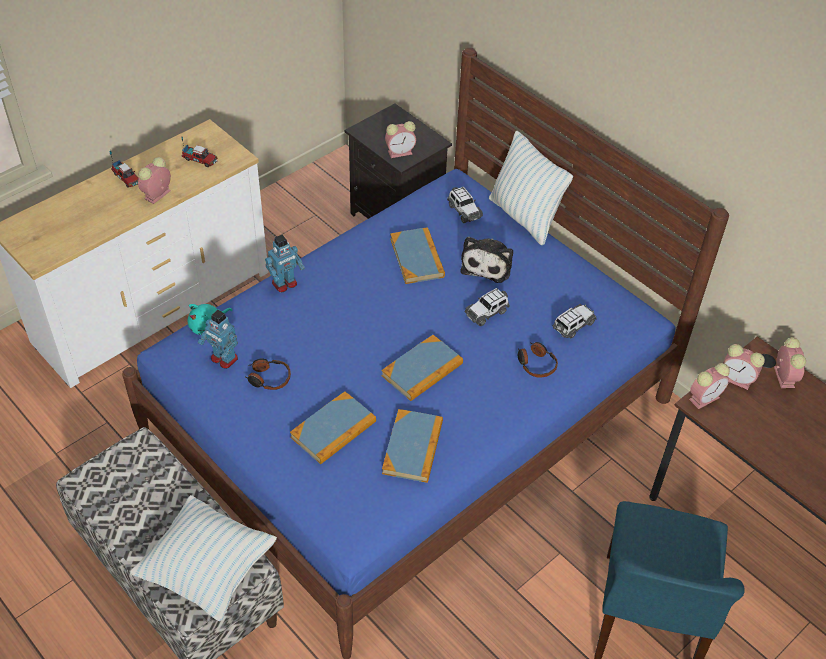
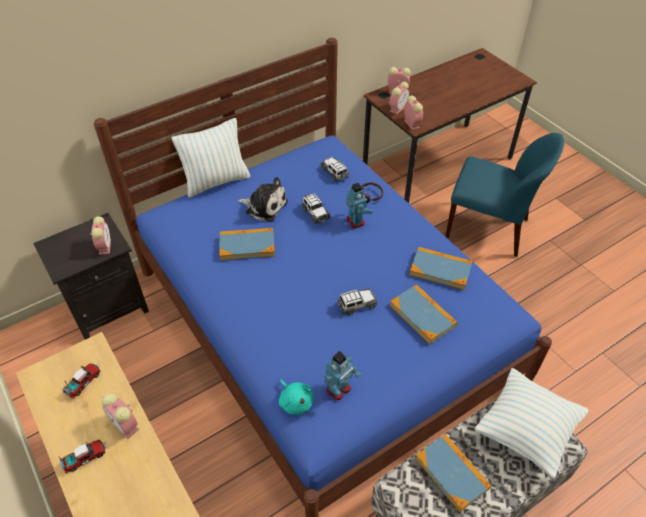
camera: 80 degrees left, 0 degrees up
(268, 378) = (365, 356): headphones -> none
(285, 284) = (255, 338): toy robot -> toy robot (356, 221)
(422, 370) = (367, 256): book -> book (452, 473)
(464, 211) = (200, 212): toy car -> toy car (356, 305)

